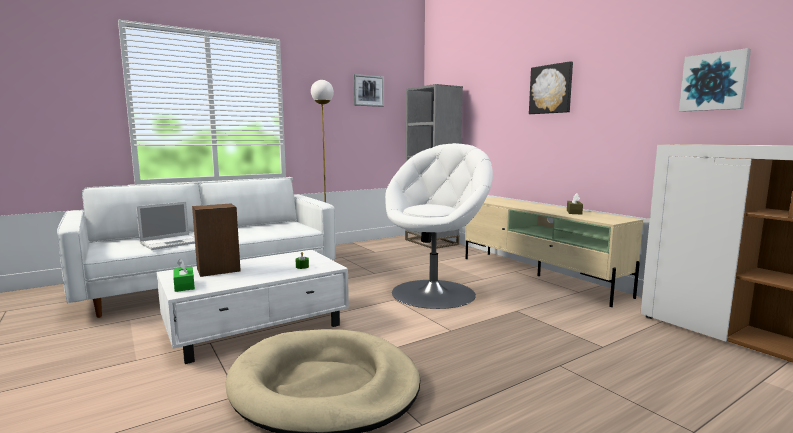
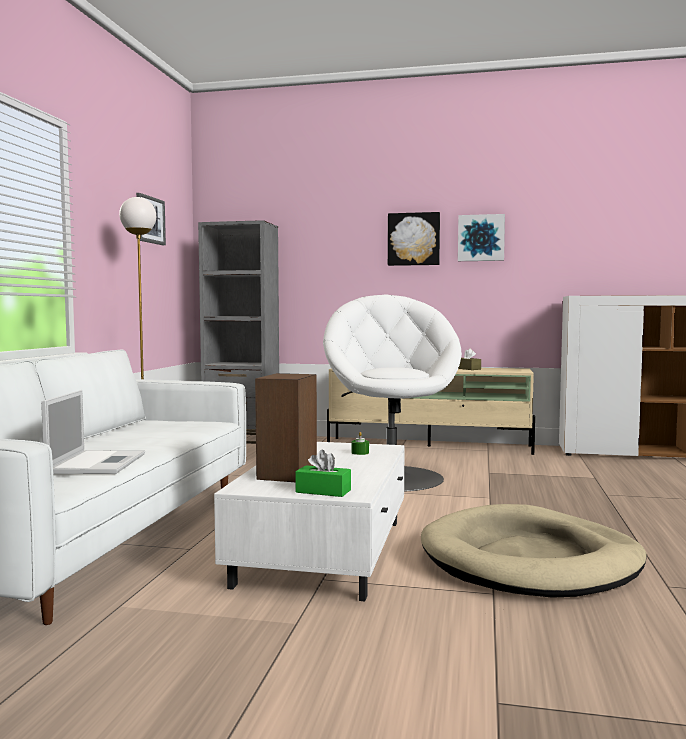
camera: 45 degrees left, 5 degrees down
(714, 82) = (580, 244): picture -> picture (481, 238)

